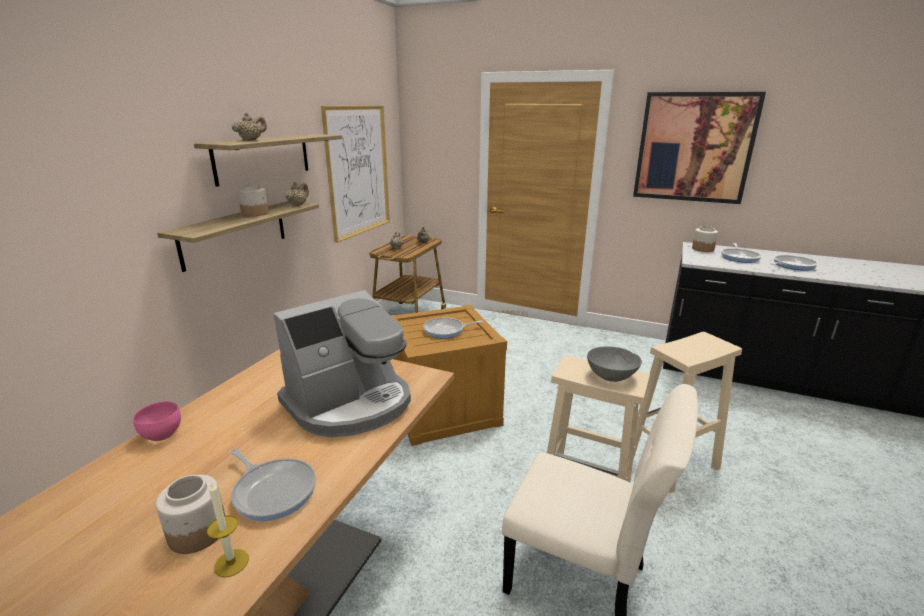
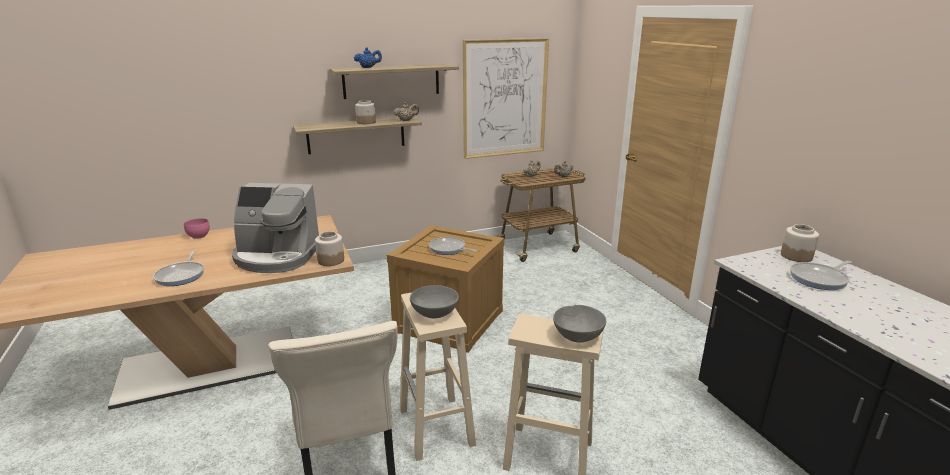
camera: 45 degrees right, 0 degrees up
(197, 532) = (140, 275): jar -> jar (330, 260)
(231, 563) = (127, 290): candle -> none
(251, 140) = (368, 67): beige teapot -> blue teapot
(694, 147) = (829, 115): picture -> none
(711, 344) = (577, 336): none -> grey bowl
(792, 265) = (873, 311): frying pan -> none

